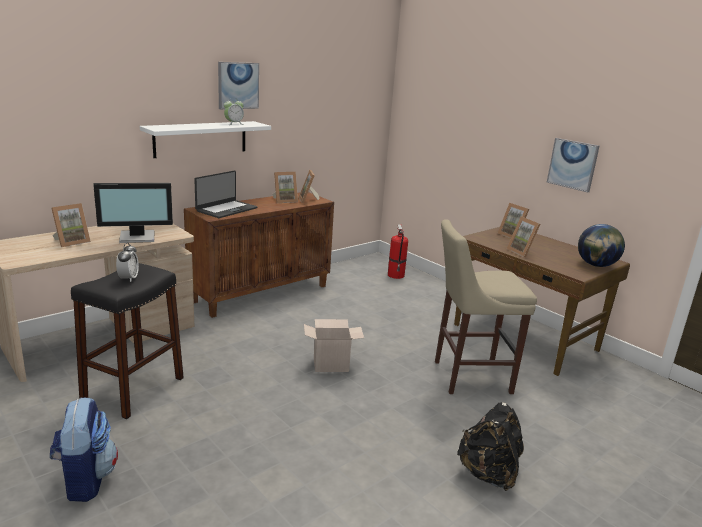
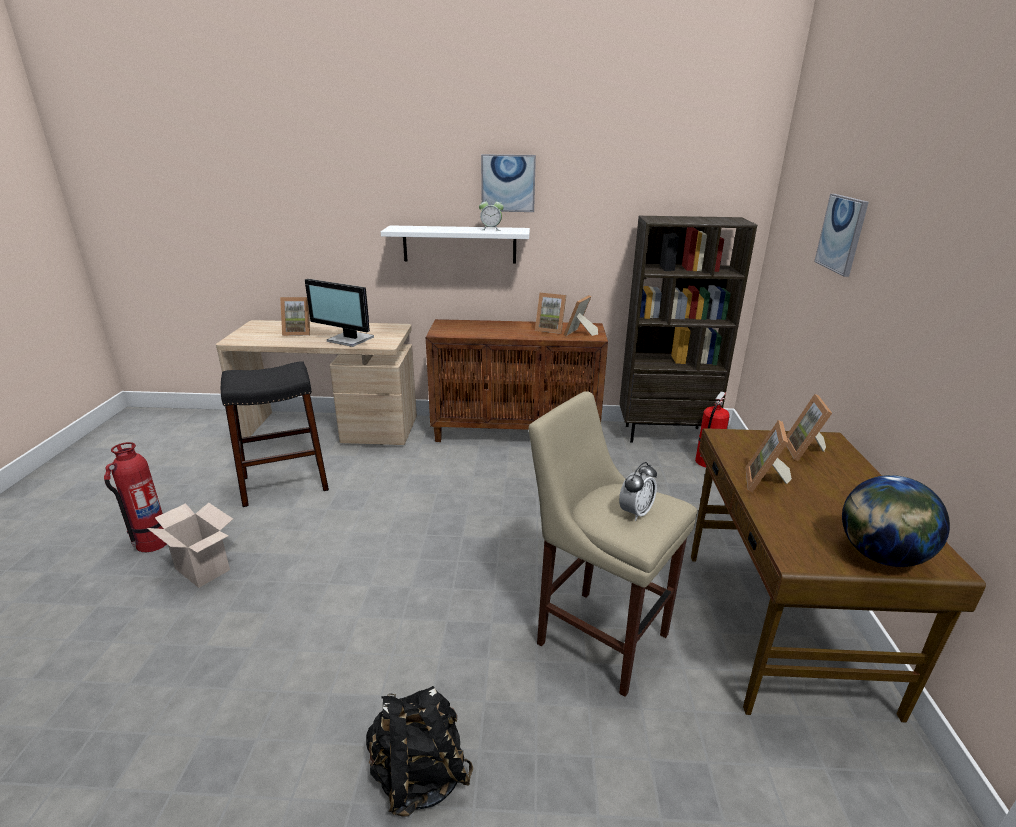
camera: 45 degrees right, 5 degrees up
(85, 480) = (152, 542): backpack -> fire extinguisher
(128, 279) = (266, 376): alarm clock -> alarm clock (635, 512)
(226, 209) = (469, 327): laptop -> none
(332, 365) = (464, 538): cardboard box -> cardboard box (204, 569)
(353, 267) = (665, 434): none -> brown bookcase
(572, 164) = (946, 346): picture -> picture (841, 234)

